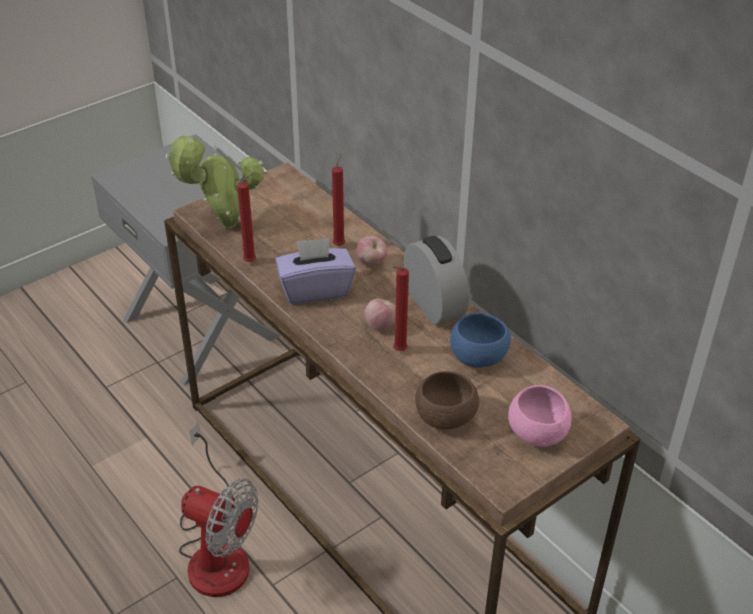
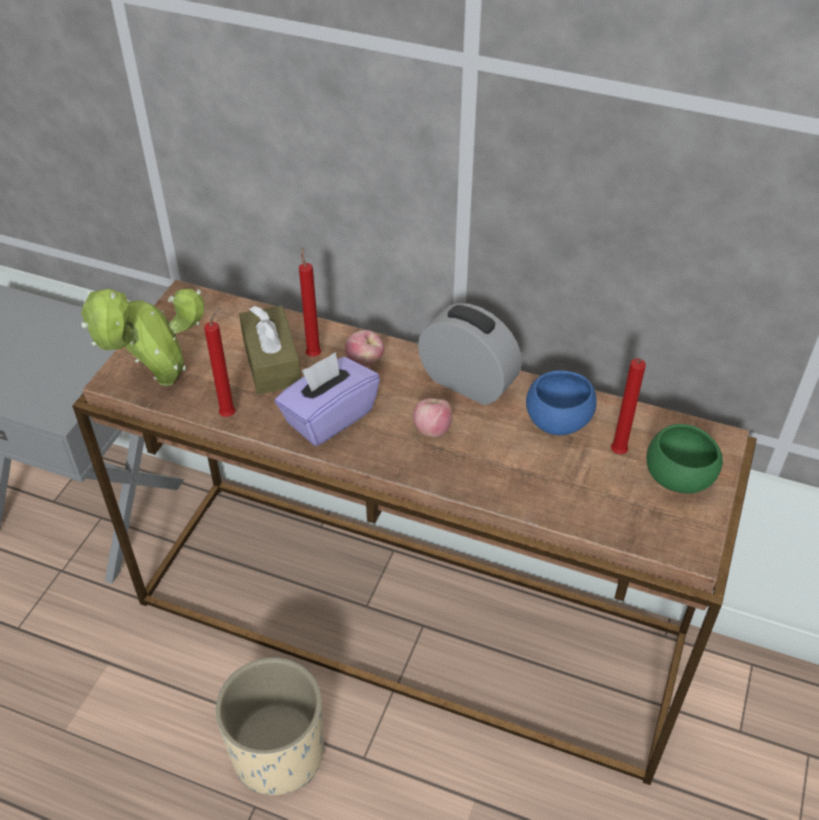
camera: 30 degrees left, 5 degrees up
(216, 550) = (278, 753): fan -> beige planter
(306, 239) = (271, 362): none -> brown tissue box
(398, 351) = (473, 450): red candle -> red candle (617, 454)
(445, 418) = (580, 503): brown bowl -> none
(536, 434) = (678, 479): pink bowl -> green bowl

